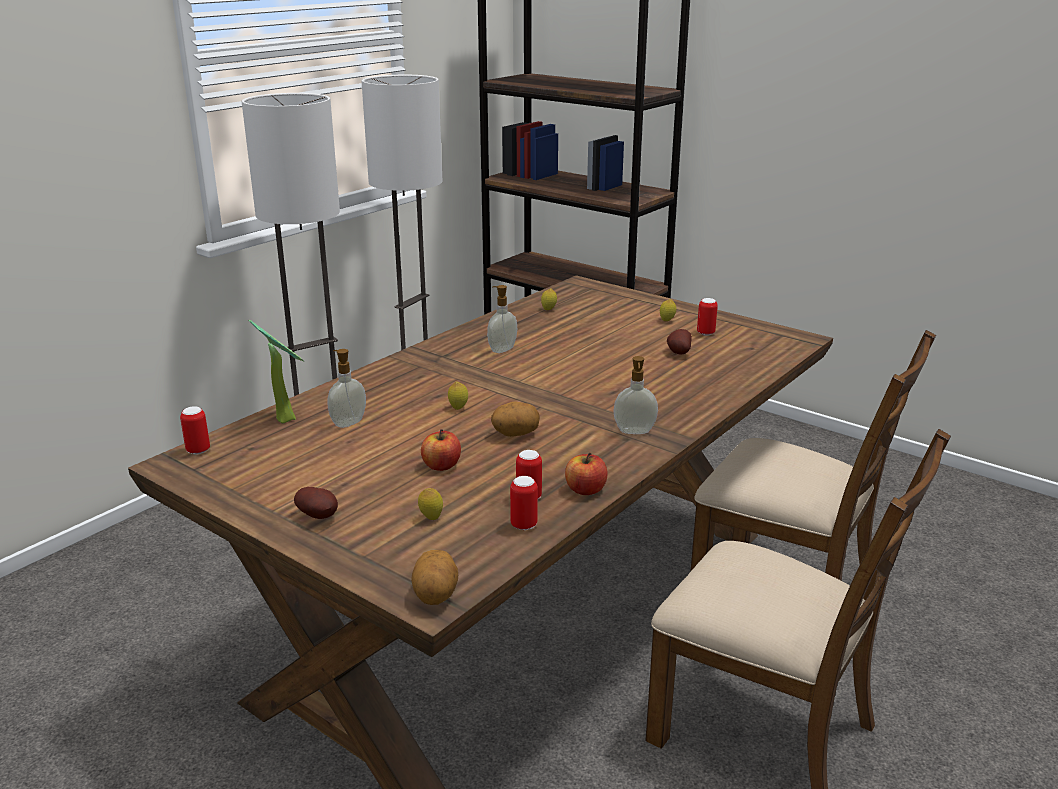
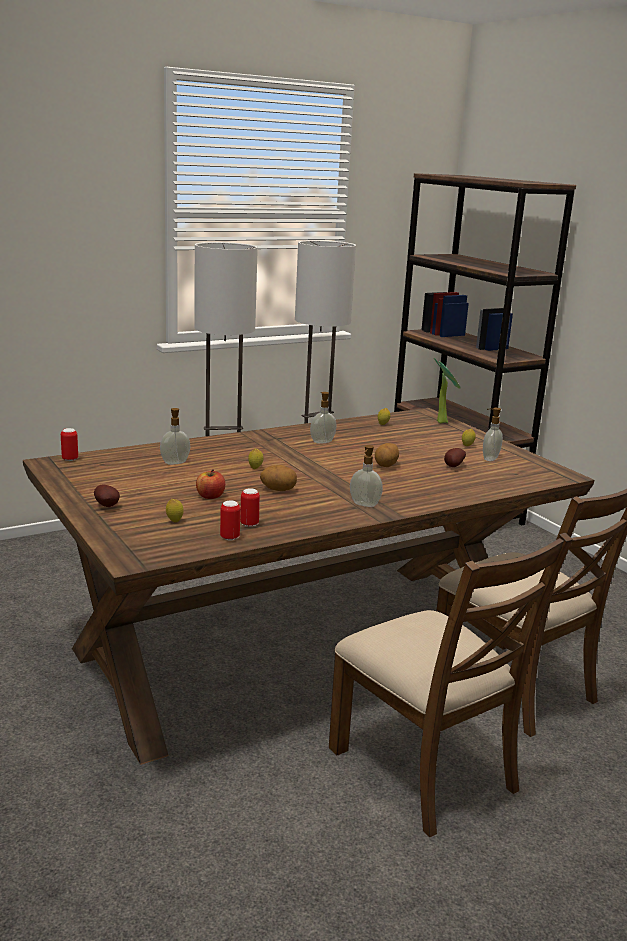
camera: 20 degrees right, 5 degrees down
(287, 418) = (139, 453): potted plant -> potted plant (442, 421)
(436, 595) = (136, 559): potato -> potato (386, 465)
(585, 490) = (292, 528): apple -> none
(705, 333) = (489, 458): can -> soap dispenser

